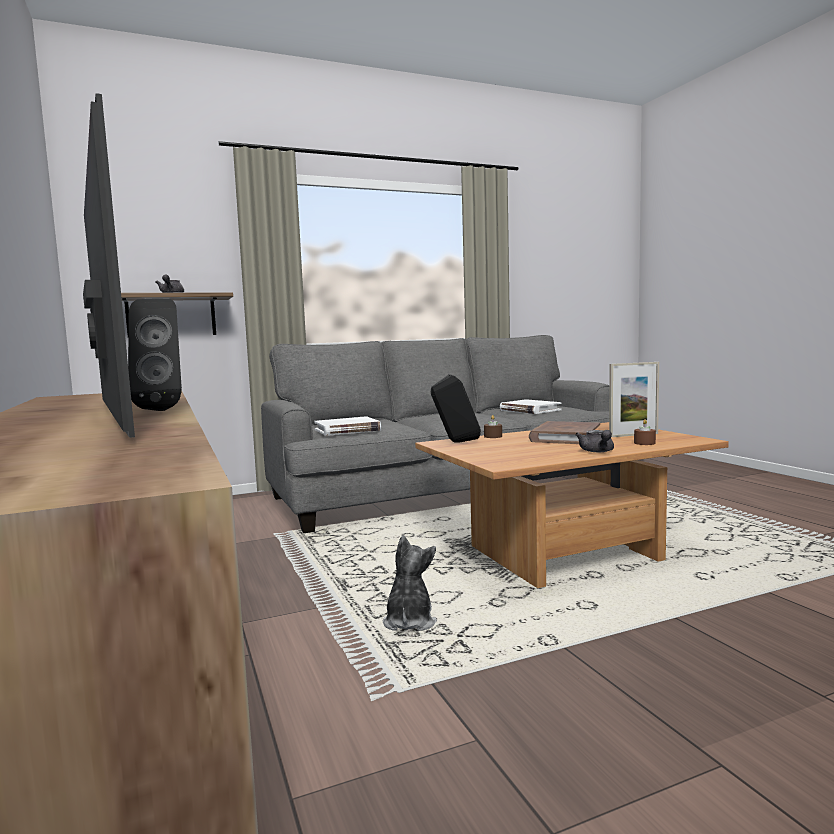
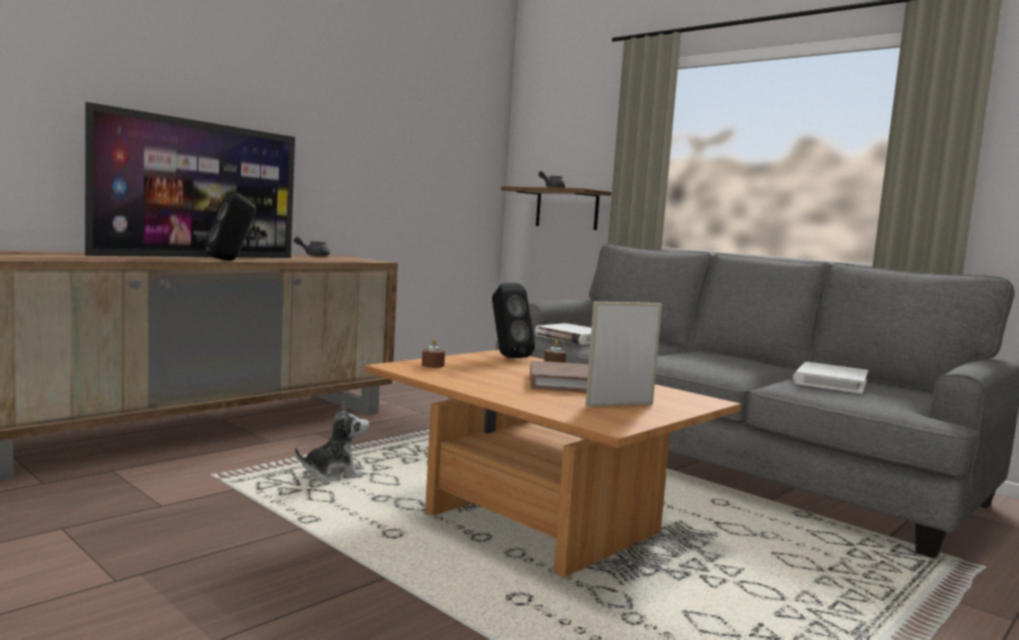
camera: 65 degrees right, 0 degrees up
(597, 451) = (485, 389): grey teapot -> grey teapot (313, 255)
(633, 435) = (619, 405): picture frame -> picture frame turned 105 degrees clockwise
(644, 443) = (559, 405): brown candle -> brown candle (433, 365)

